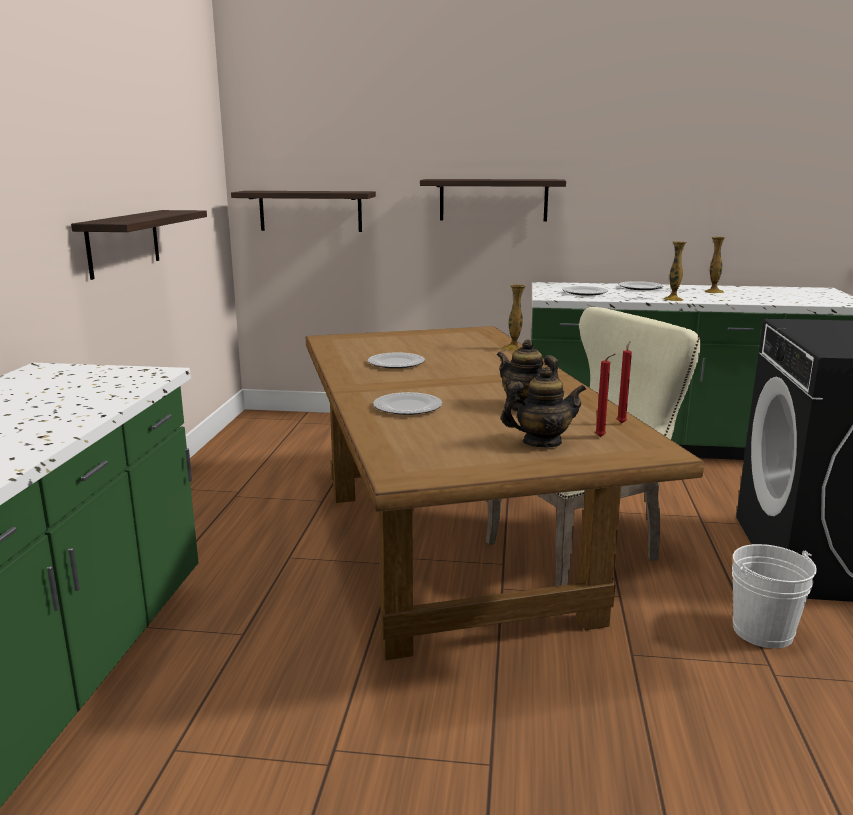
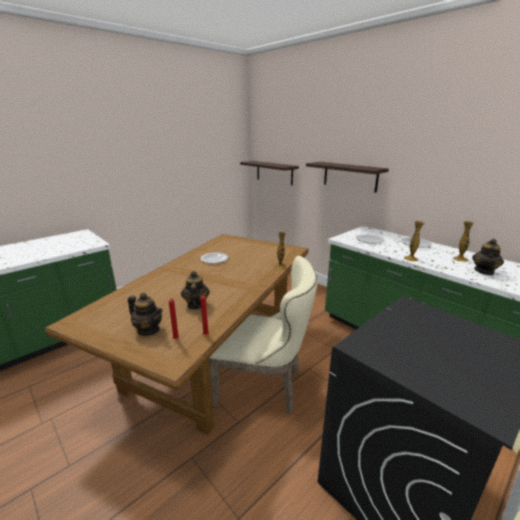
camera: 40 degrees right, 5 degrees up
(123, 242) = (159, 184): shelf -> none
(406, 407) = (159, 285): plate -> none
(756, 296) = (484, 271): none -> teapot
(762, 631) = (270, 495): white bucket -> none

